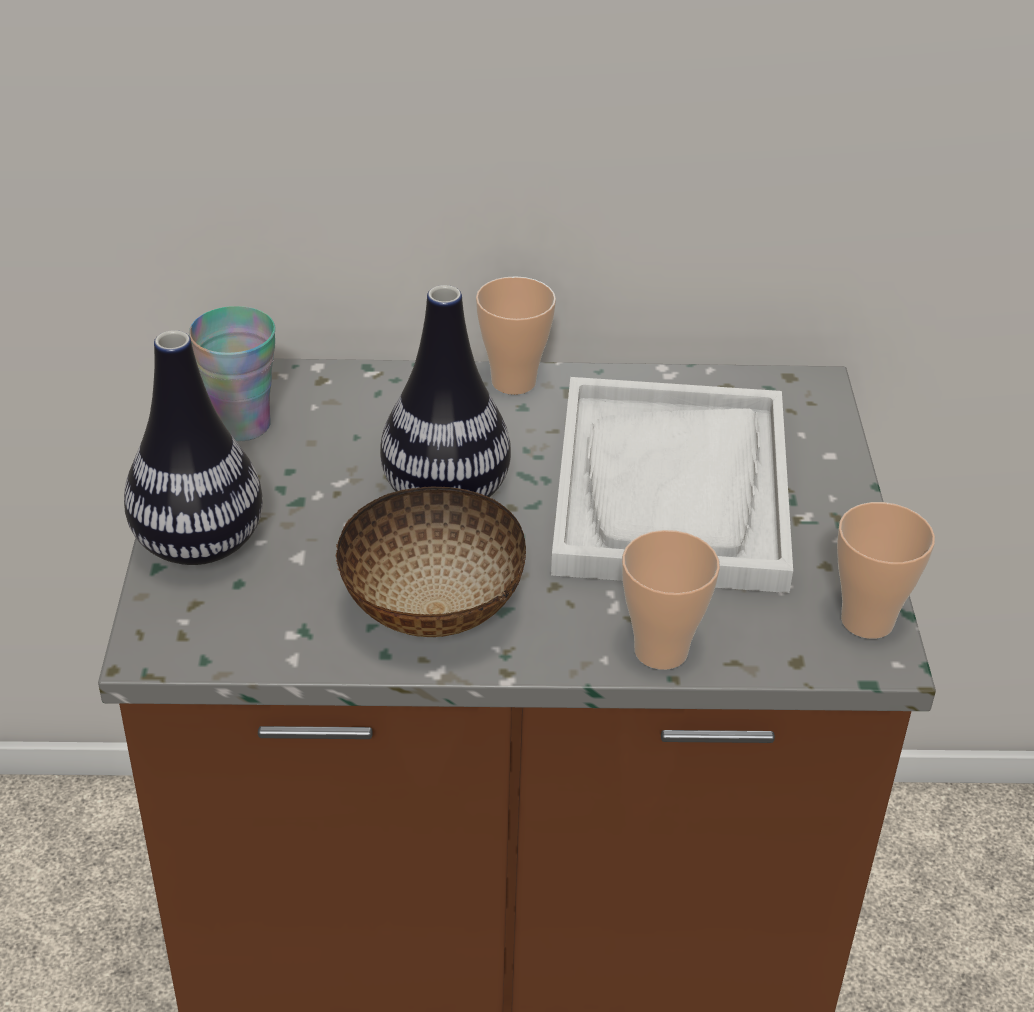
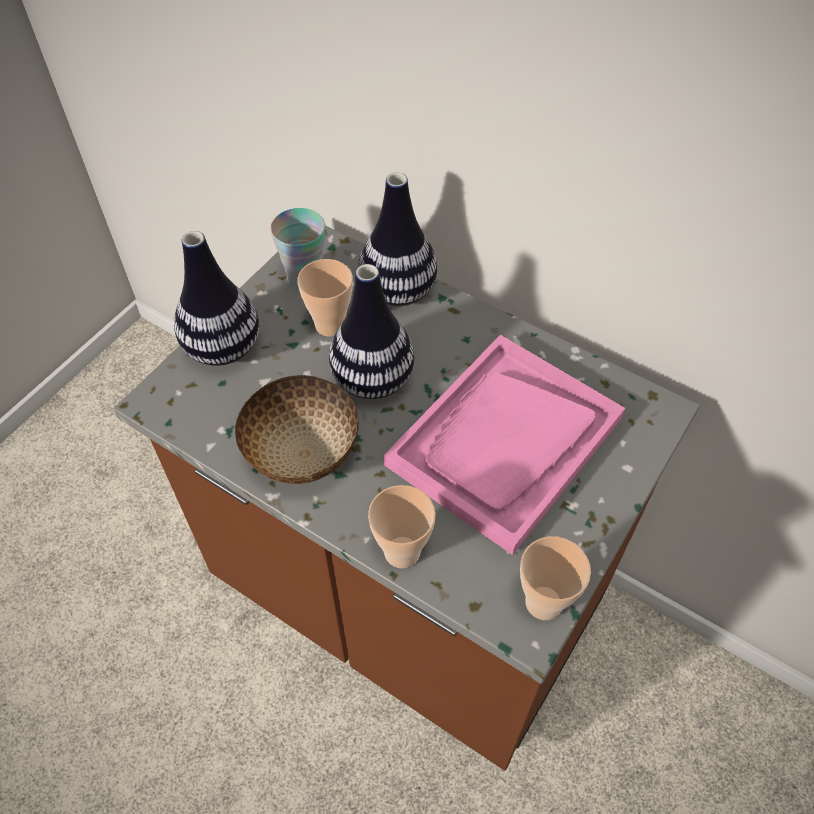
camera: 35 degrees right, 15 degrees up
(385, 390) = (398, 291): none -> vase
(513, 382) = (475, 318): cup -> cup (330, 325)
(672, 490) = (505, 442): white tray -> pink tray

